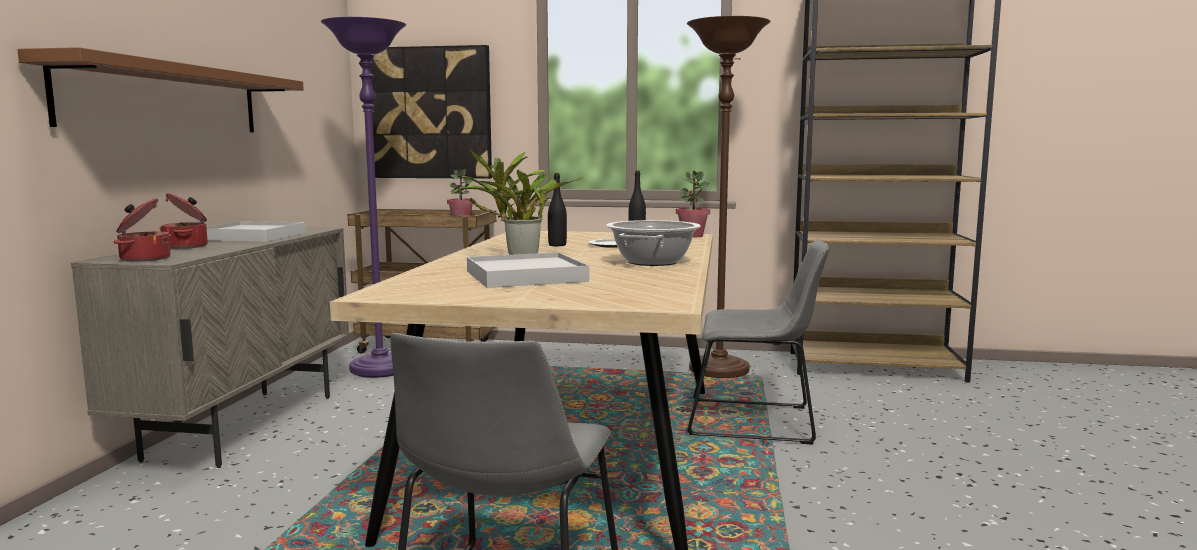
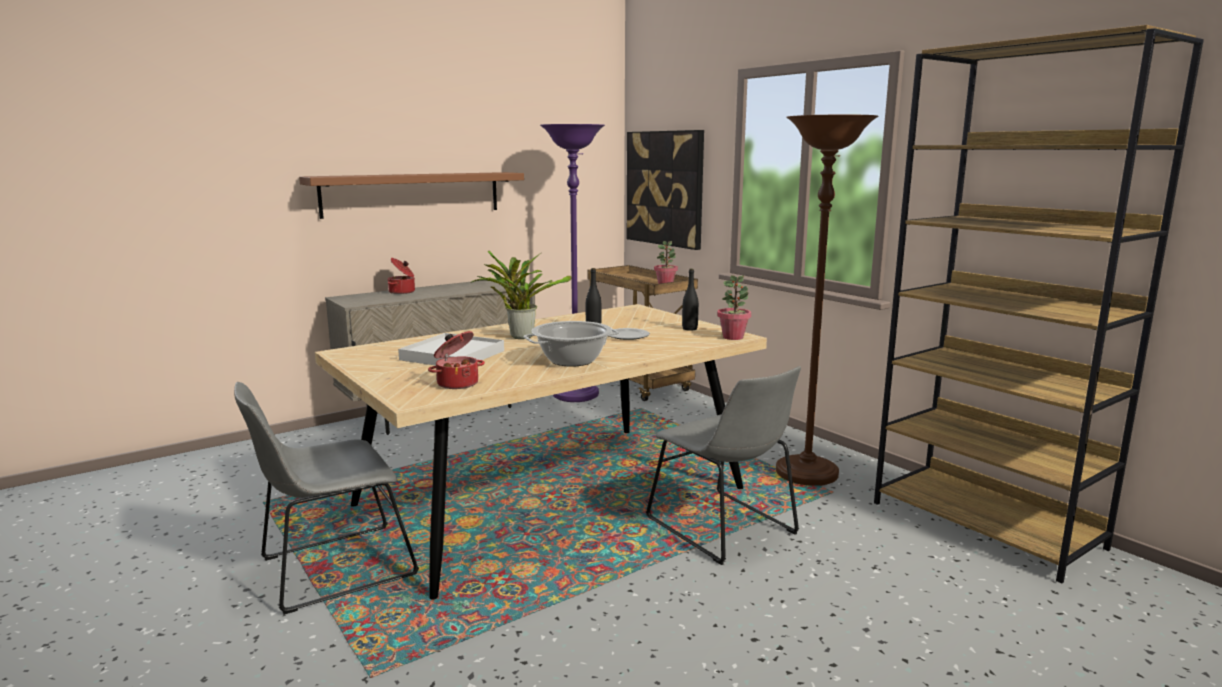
camera: 45 degrees right, 5 degrees up
(144, 259) = (352, 300): cooking pot -> cooking pot (457, 383)
(252, 236) = (459, 287): white tray -> none

